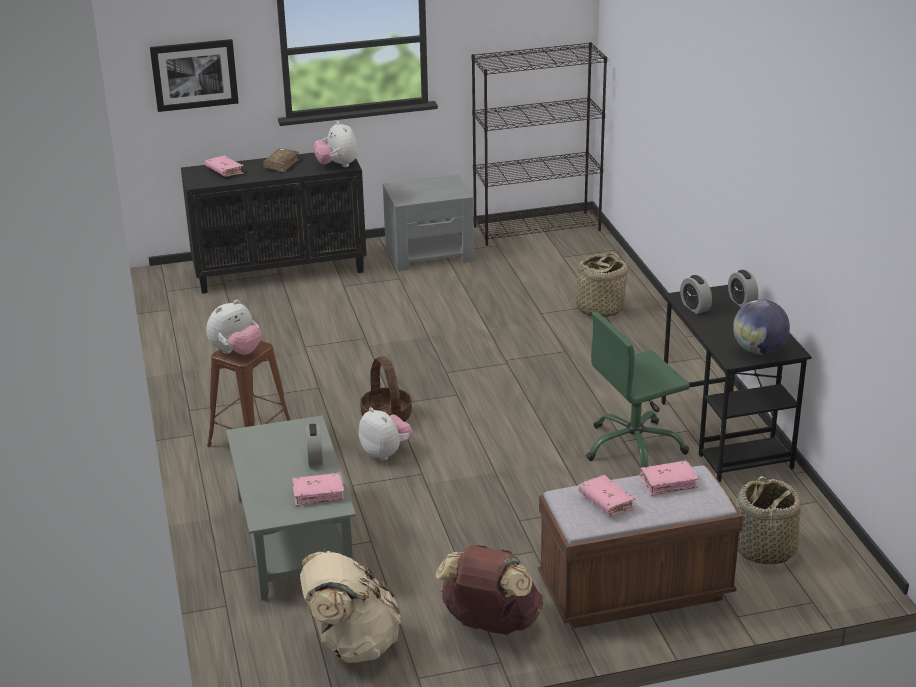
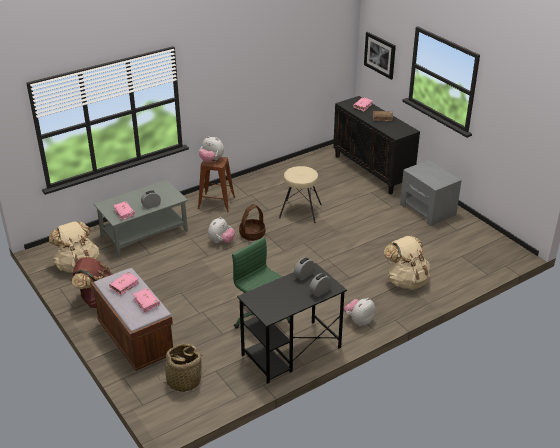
camera: 70 degrees right, 5 degrees up
(337, 165) = (394, 132): plush toy -> plush toy (359, 321)
(348, 358) = (300, 210): none -> beige stool
(537, 228) = (491, 239): black bookcase -> none
(599, 309) = (406, 281): basket -> beige backpack
(759, 351) = (263, 305): globe -> none

